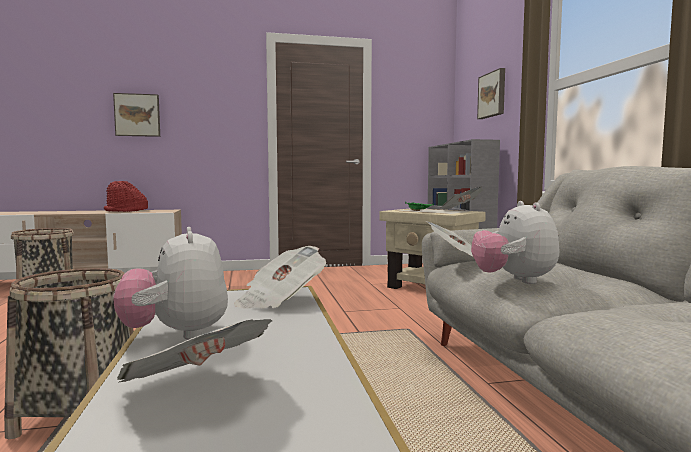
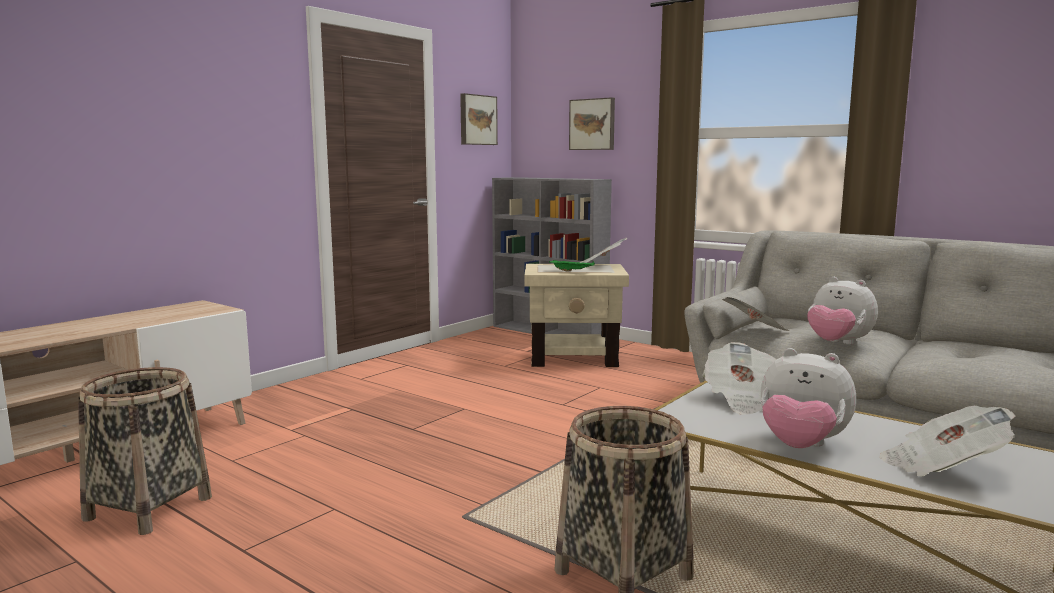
camera: 40 degrees left, 5 degrees up
(126, 211) = (142, 318): red hat -> none
(137, 115) = (114, 138): picture -> picture (477, 120)

